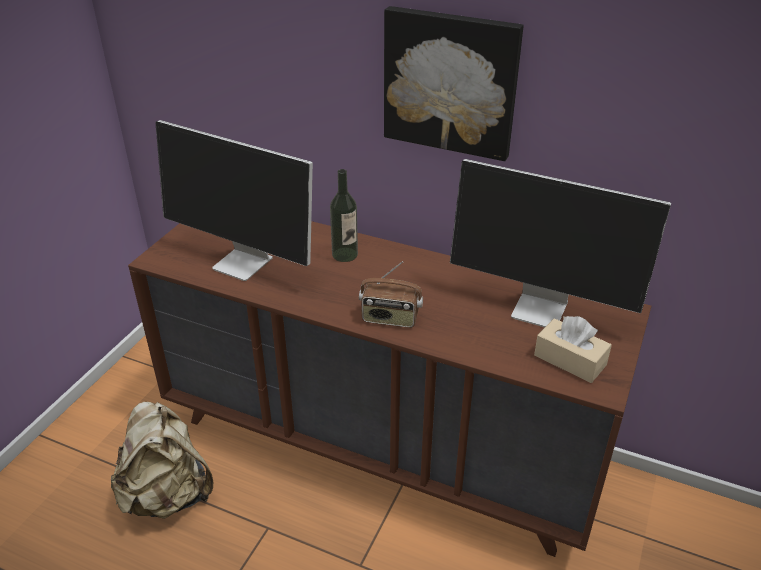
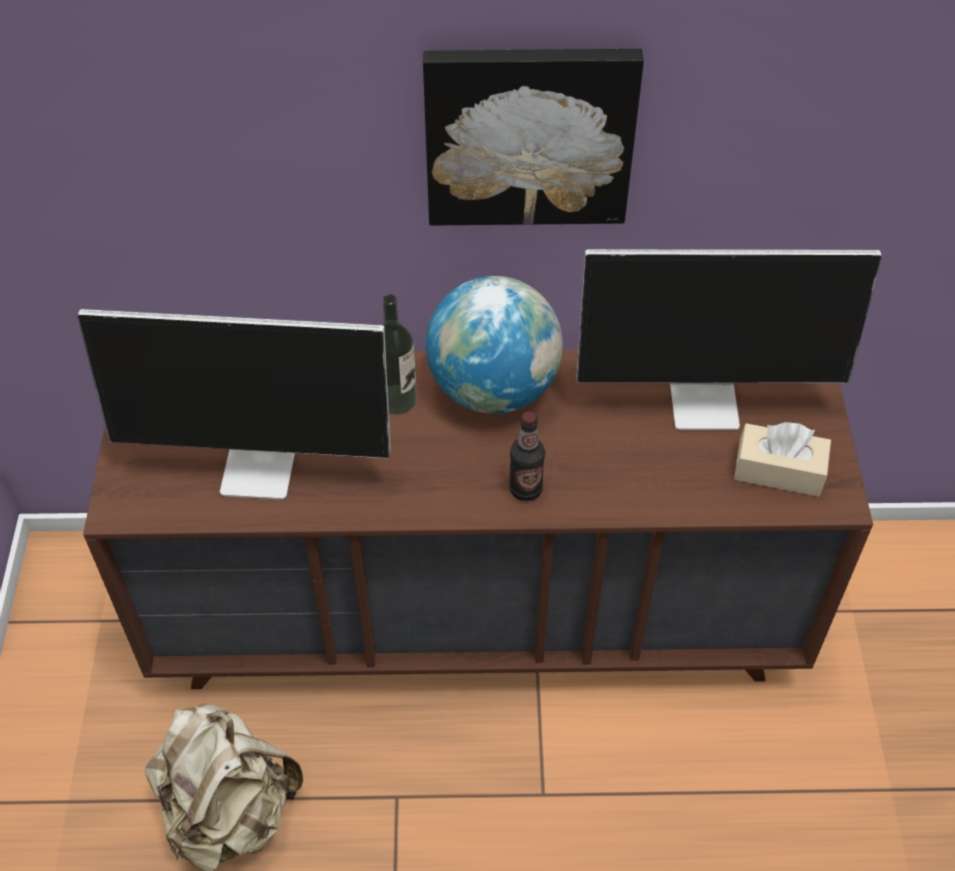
camera: 25 degrees left, 15 degrees up
(390, 319) = (525, 489): radio -> bottle
(406, 265) = (493, 389): none -> globe

